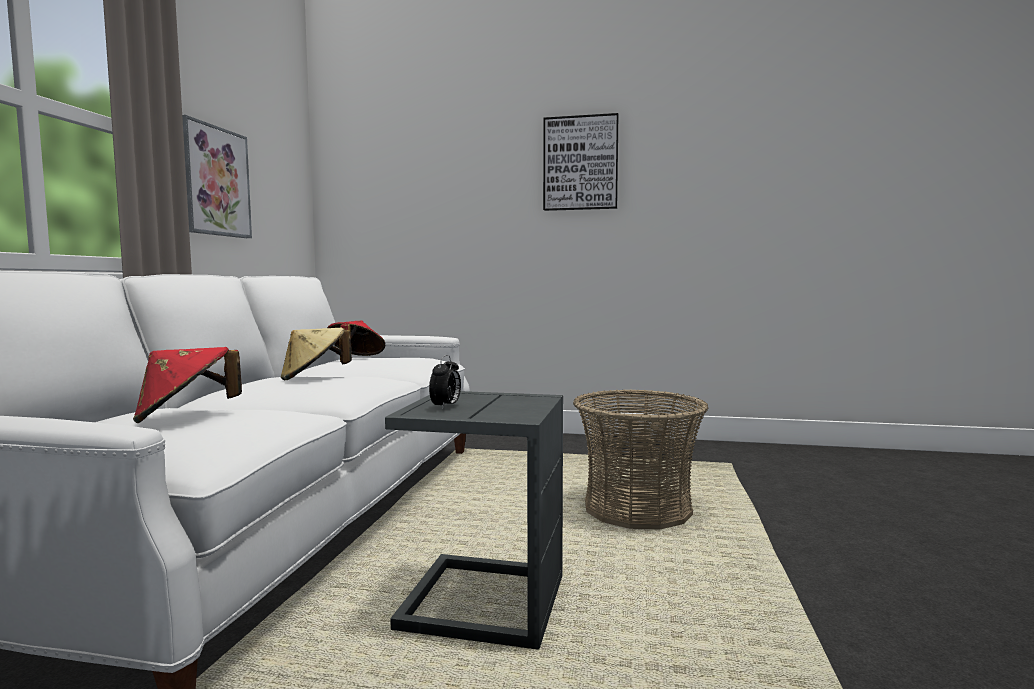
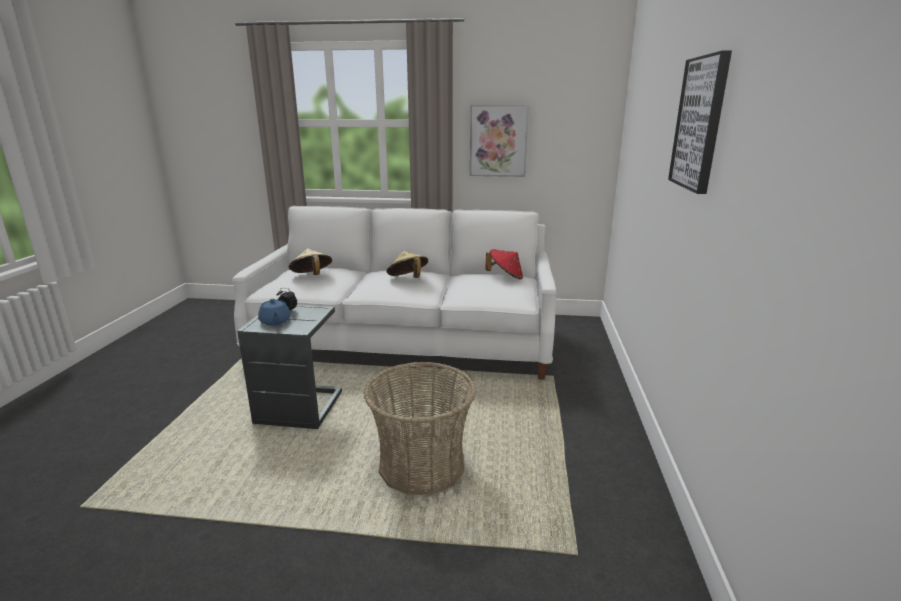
camera: 85 degrees right, 15 degrees up
(186, 417) = (311, 276): red hat -> beige hat
(500, 409) = (275, 322): none -> blue teapot

